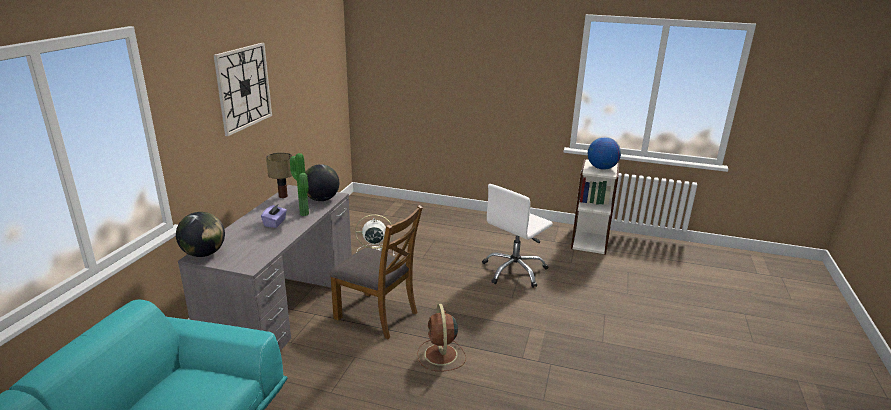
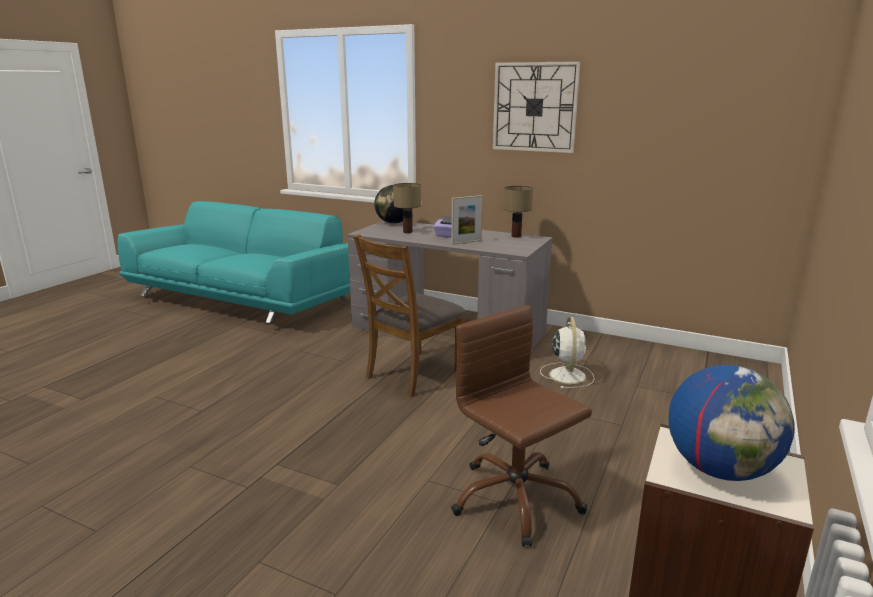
camera: 100 degrees right, 5 degrees down
(254, 242) = (408, 232): none -> table lamp
(302, 214) = (466, 242): potted plant -> picture frame
(321, 199) = (507, 247): globe -> none
(441, 355) = (318, 406): brown fan -> none
(514, 271) = (515, 499): white office chair -> brown office chair

